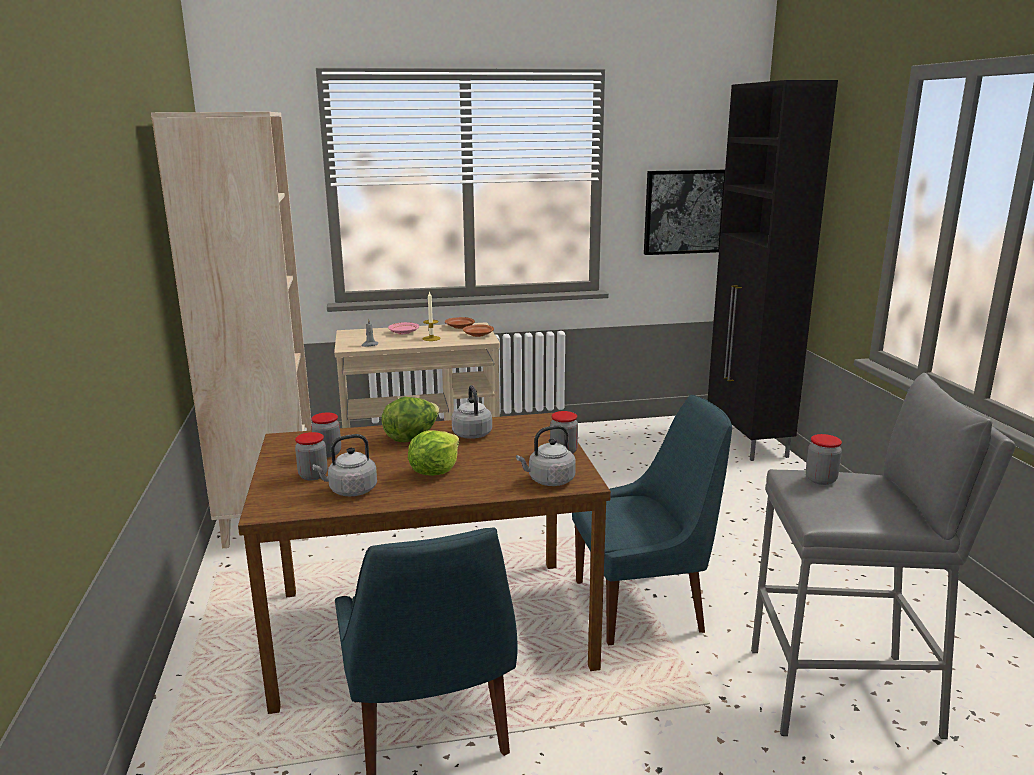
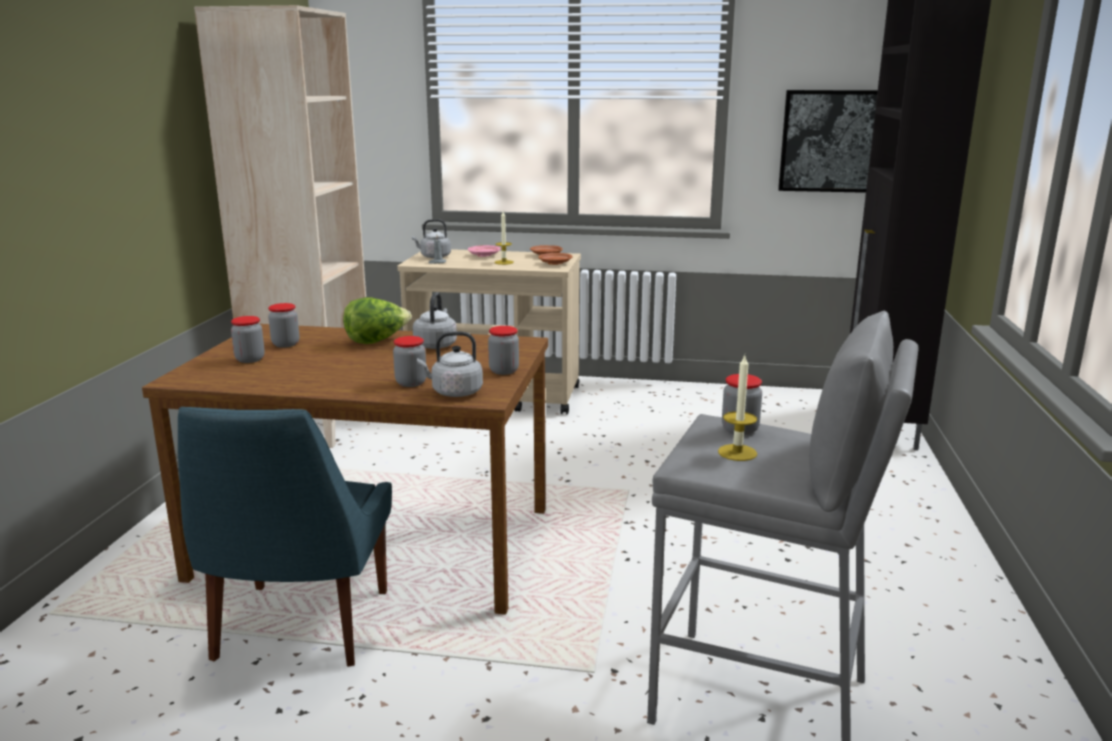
camera: 20 degrees right, 0 degrees up
(350, 491) = (264, 375): grey kettle -> grey kettle (434, 257)
(434, 471) = (358, 370): lettuce -> none
(499, 477) = (411, 383): none -> jar
(643, 605) = (606, 566): blue chair -> none
(844, 501) = (737, 452): none -> candle

